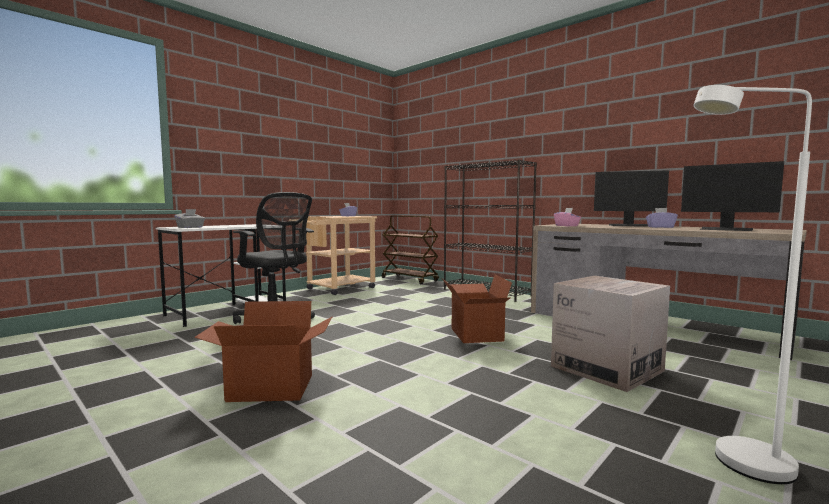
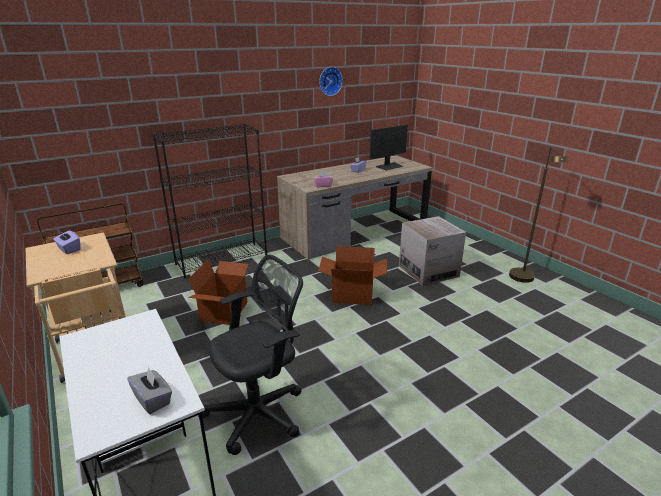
camera: 75 degrees left, 20 degrees up
(270, 389) = (451, 408): cardboard box -> cardboard box (225, 311)
(629, 225) = (332, 171): monitor -> none
(657, 111) = (329, 81): none -> wall clock
(738, 466) = (523, 280): white floor lamp -> brown floor lamp

